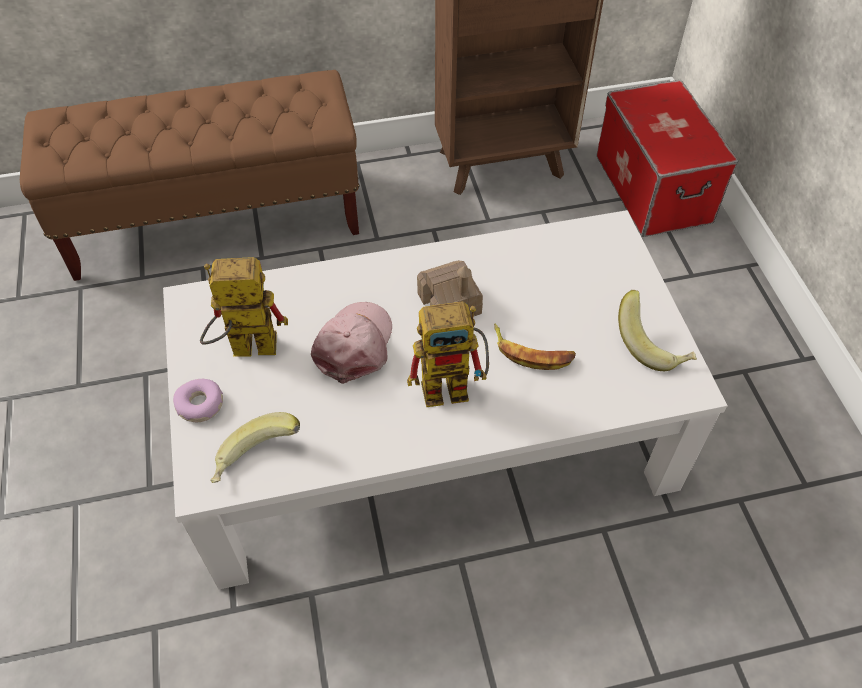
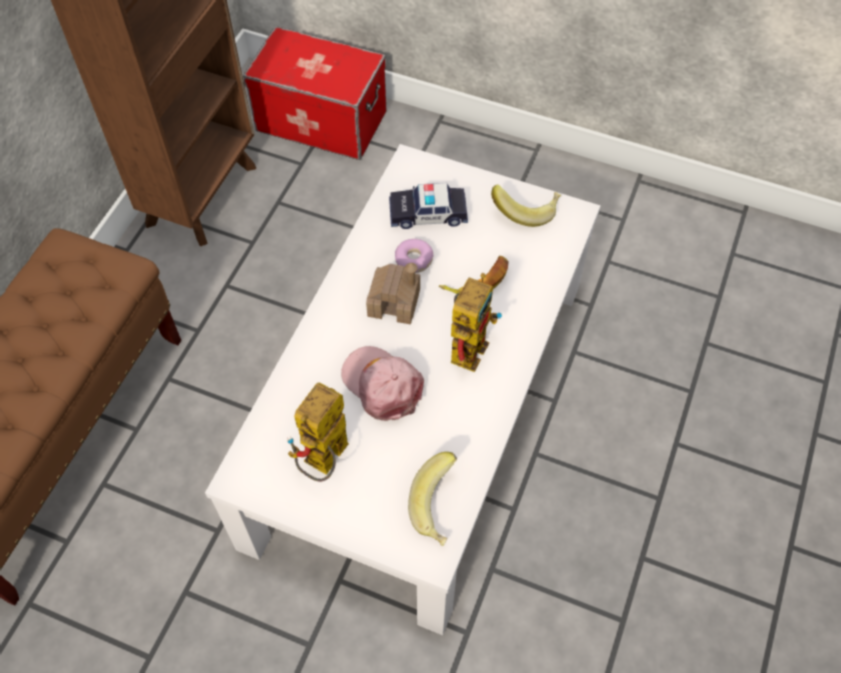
camera: 55 degrees left, 5 degrees up
(200, 405) = (356, 522): donut -> donut (414, 260)
(570, 273) = (428, 213): none -> toy car

